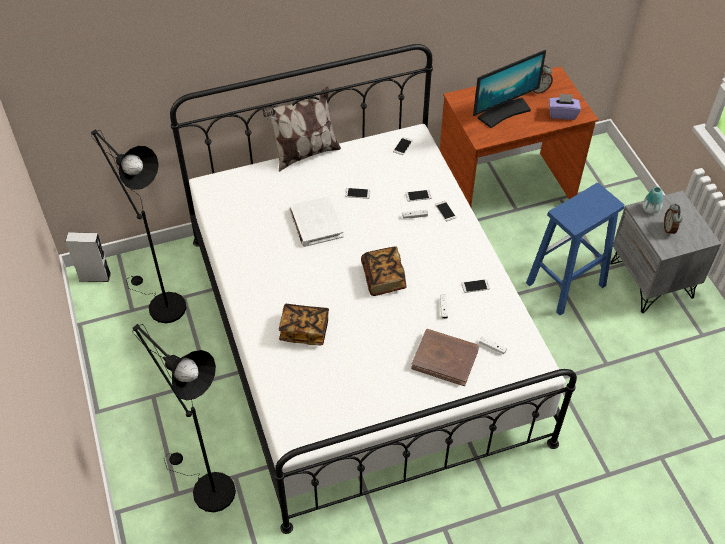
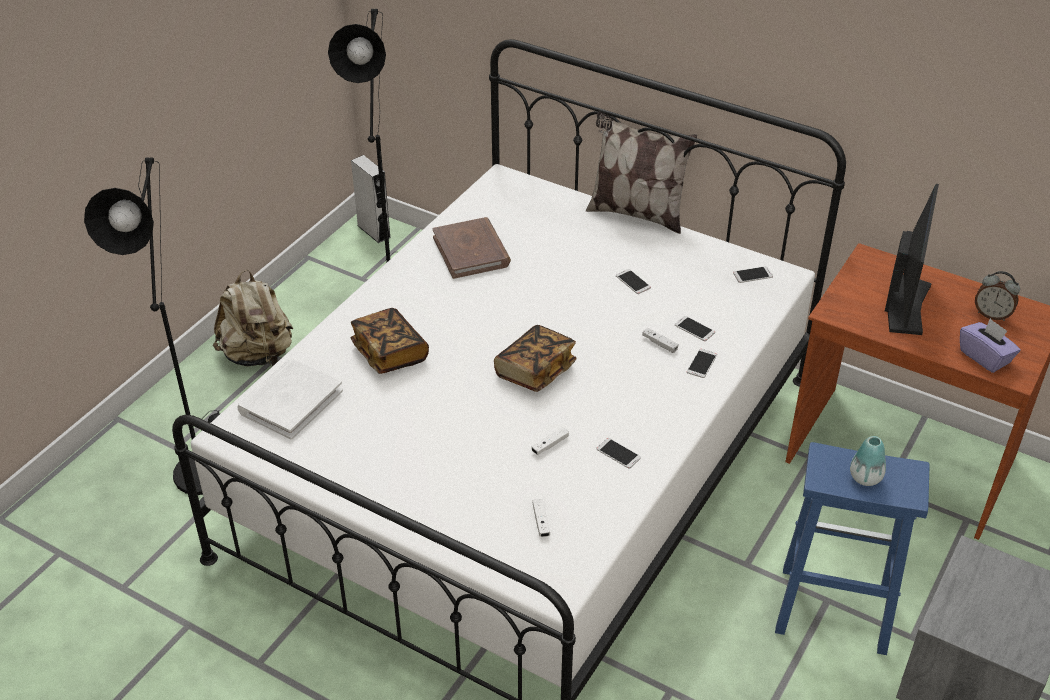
camera: 50 degrees right, 10 degrees down
(141, 403) = (258, 355): none -> beige backpack
(316, 223) = (548, 277): white book -> white book (290, 402)
(445, 358) = (476, 488): brown book -> brown book (471, 251)
(503, 112) = (905, 305): monitor -> monitor turned 90 degrees counterclockwise
(650, 209) = (994, 566): vase -> vase (865, 478)
(669, 229) = (986, 607): alarm clock -> none

